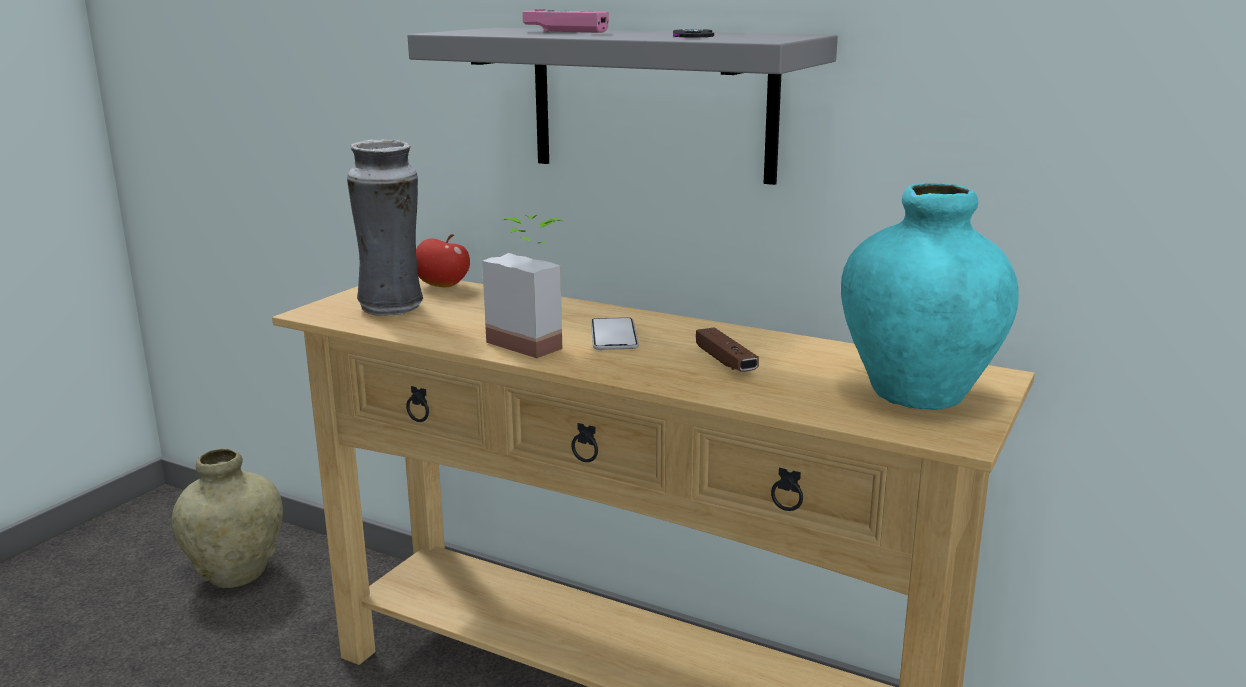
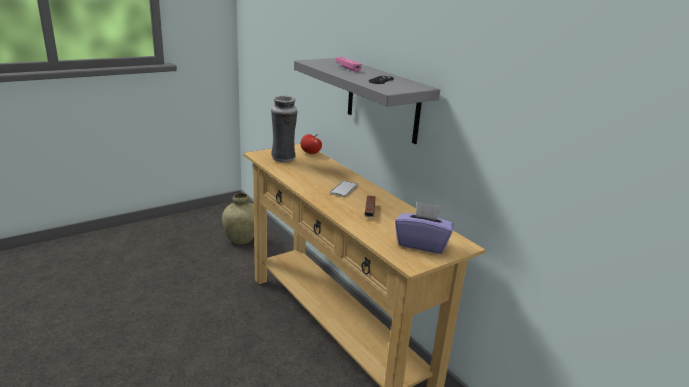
camera: 25 degrees right, 5 degrees up
(535, 341) = (314, 184): potted plant -> none
(917, 394) = (422, 244): turquoise vase -> purple tissue box

